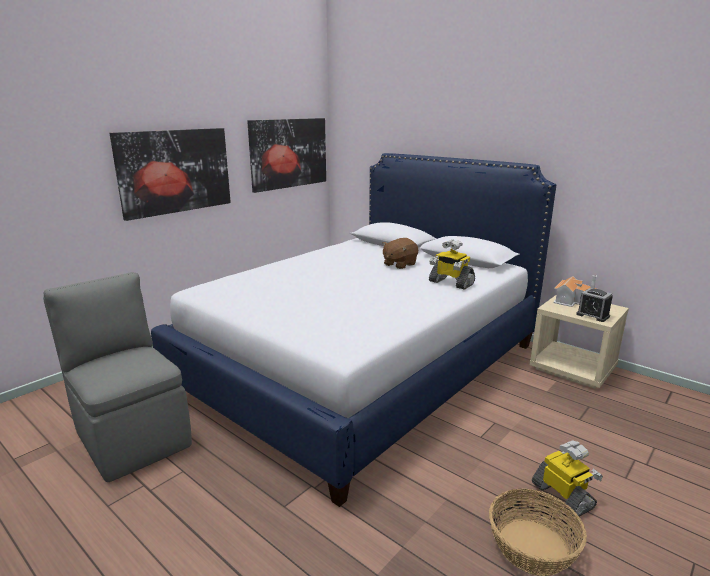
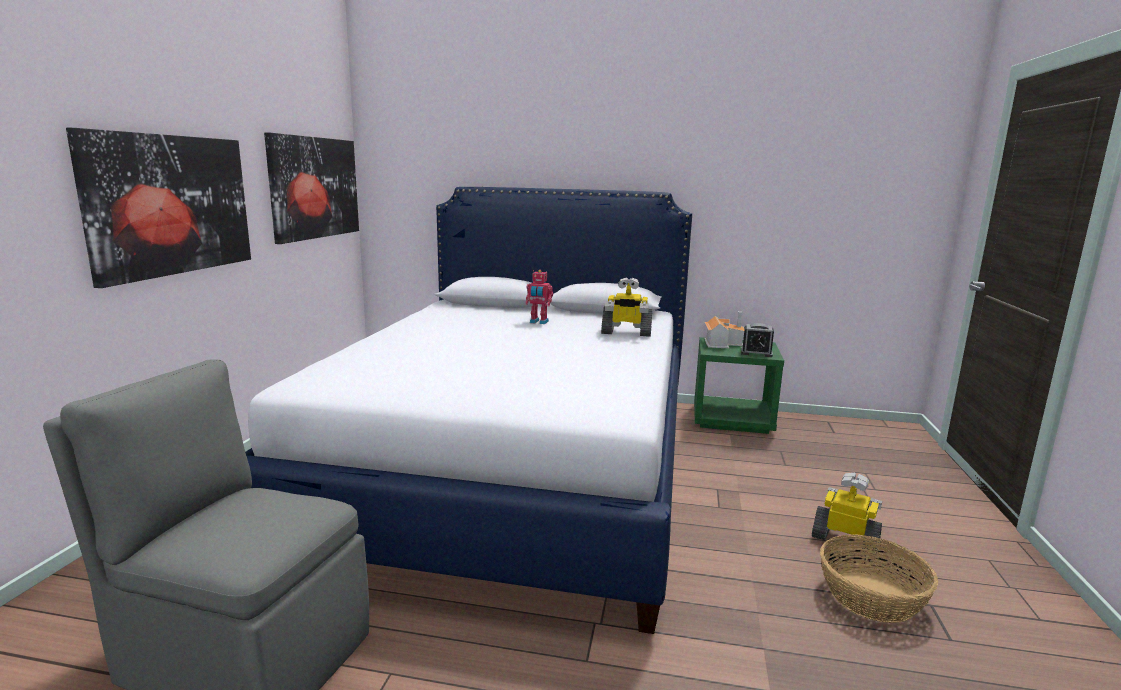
camera: 30 degrees left, 5 degrees down
(399, 264) = (538, 322): brown plush toy -> toy robot
(573, 369) = (732, 419): beige nightstand -> green nightstand

